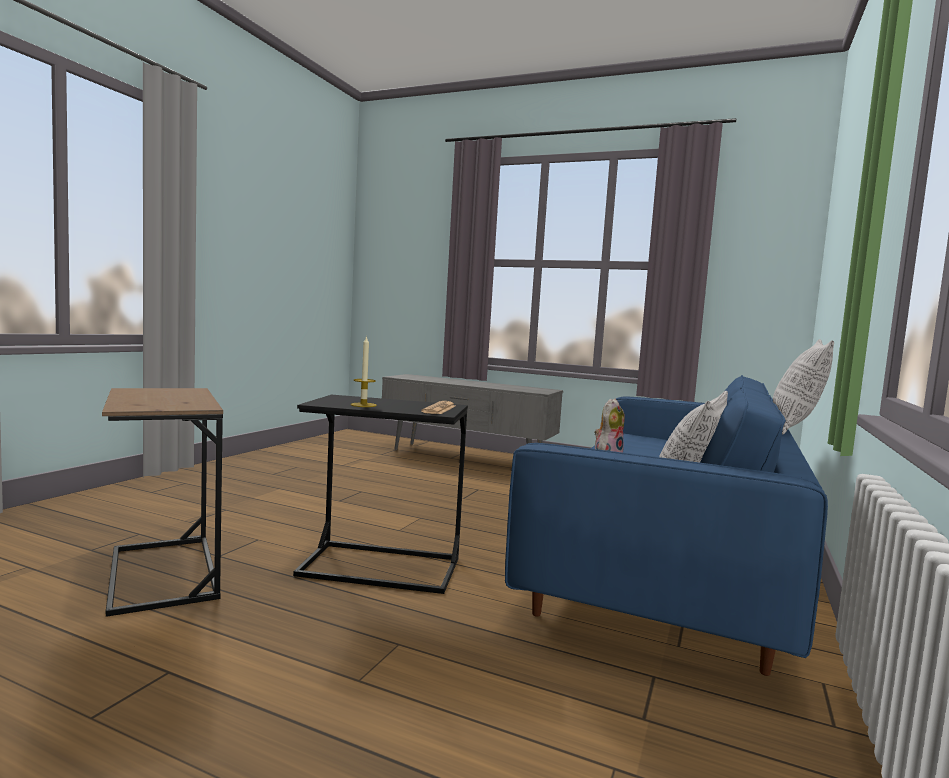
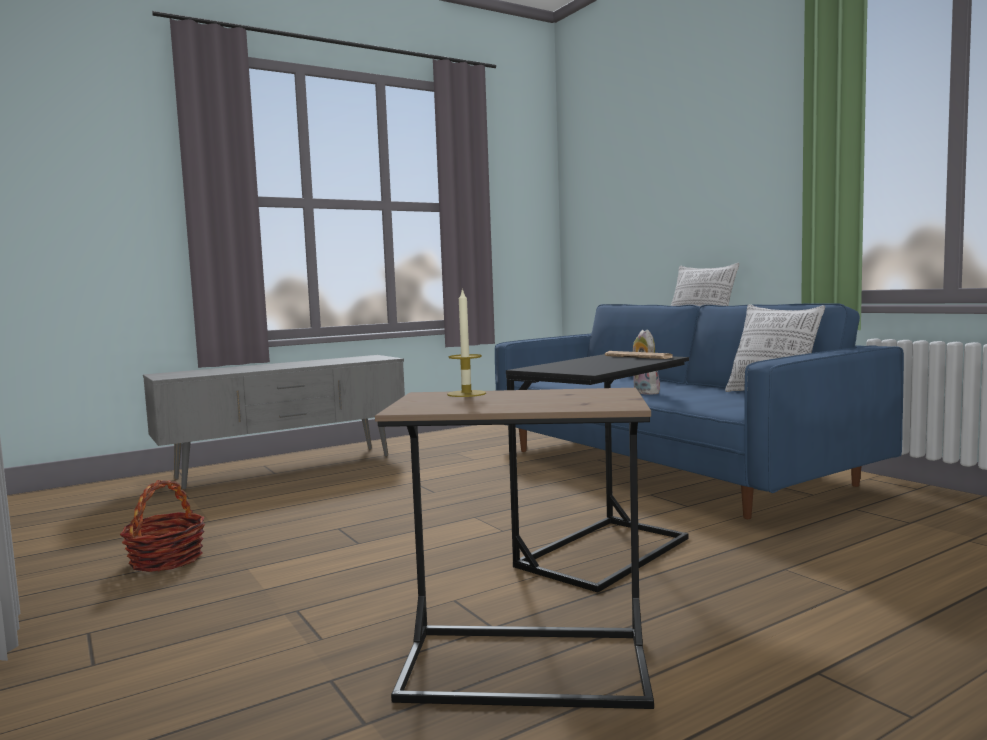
camera: 55 degrees left, 0 degrees up
(282, 473) = (166, 560): none -> basket
(363, 405) = (606, 365): candle -> candle (466, 394)

